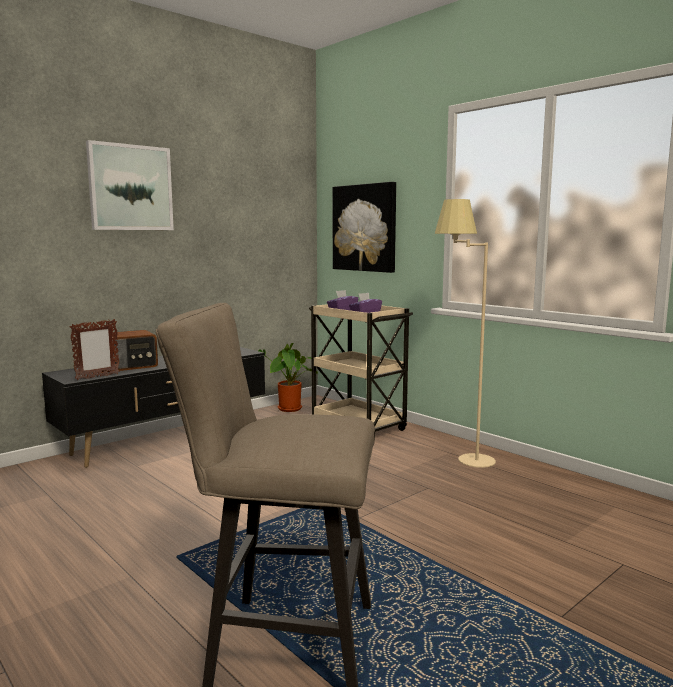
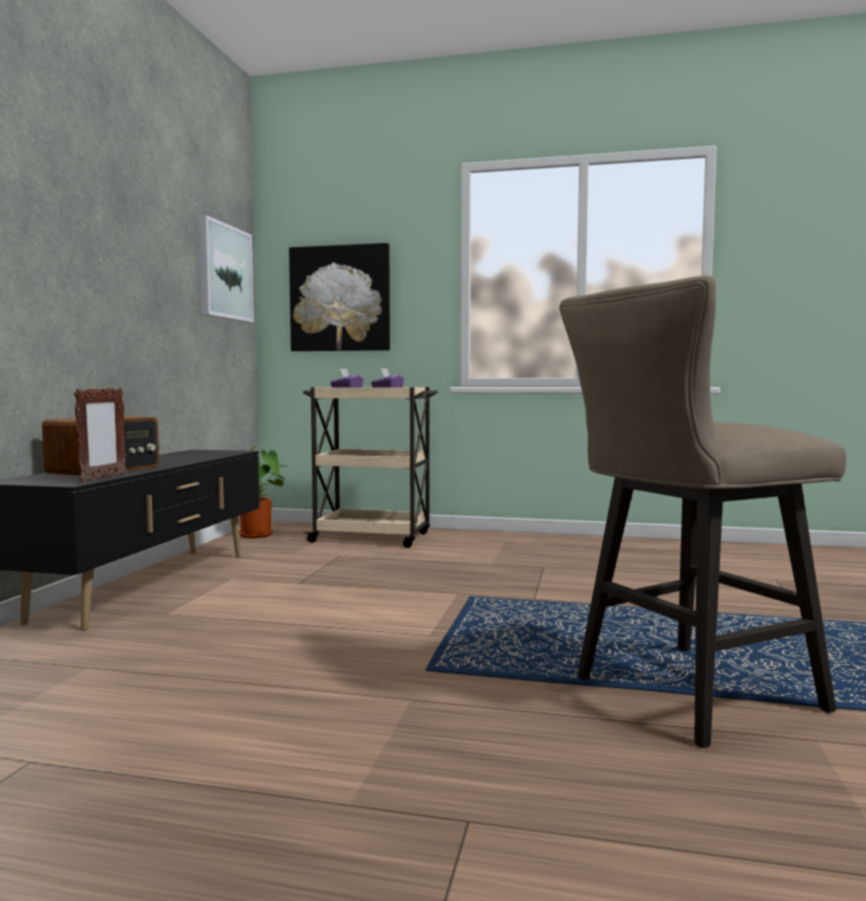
camera: 35 degrees left, 5 degrees down
(130, 188) = (84, 200): picture -> picture (224, 272)
(460, 457) = (521, 543): beige floor lamp -> none

